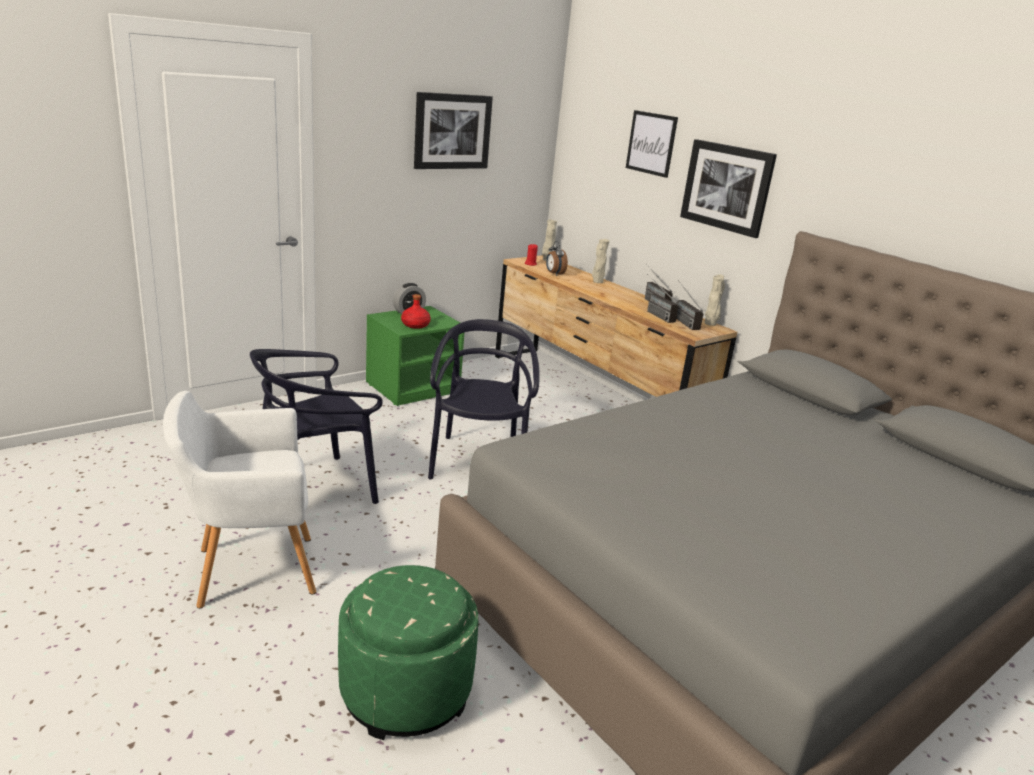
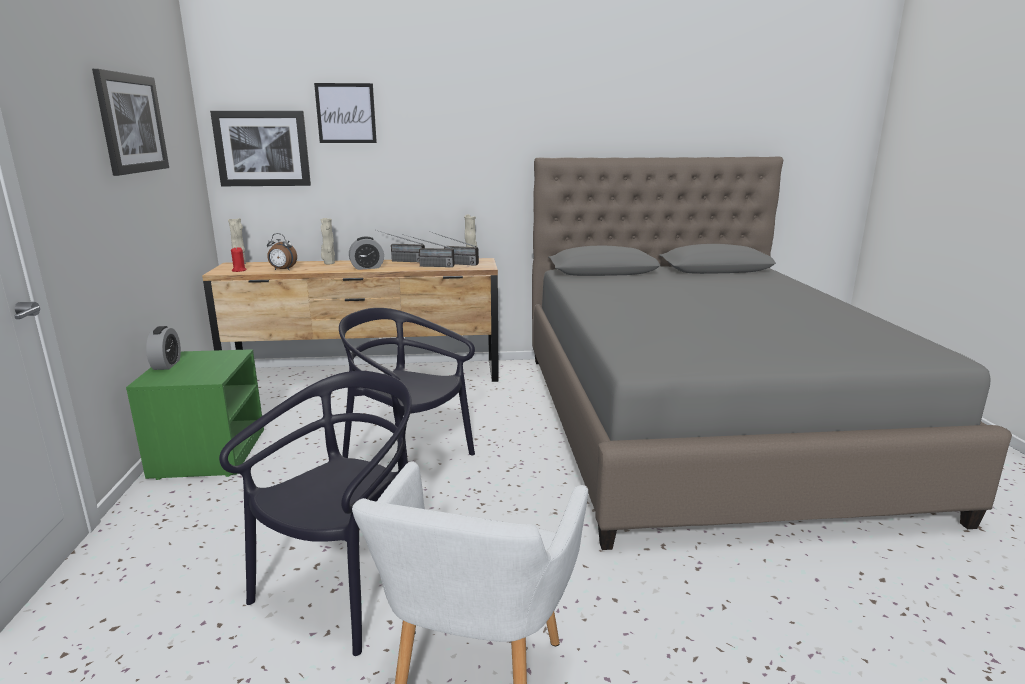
camera: 55 degrees left, 5 degrees down
(314, 489) = (346, 587): black chair -> black chair turned 150 degrees counterclockwise
(406, 691) = (743, 617): green ottoman -> none
(415, 325) = (210, 369): red bottle -> none
(608, 295) = (367, 267): none -> alarm clock
(727, 187) = (447, 138): picture -> picture (262, 148)

